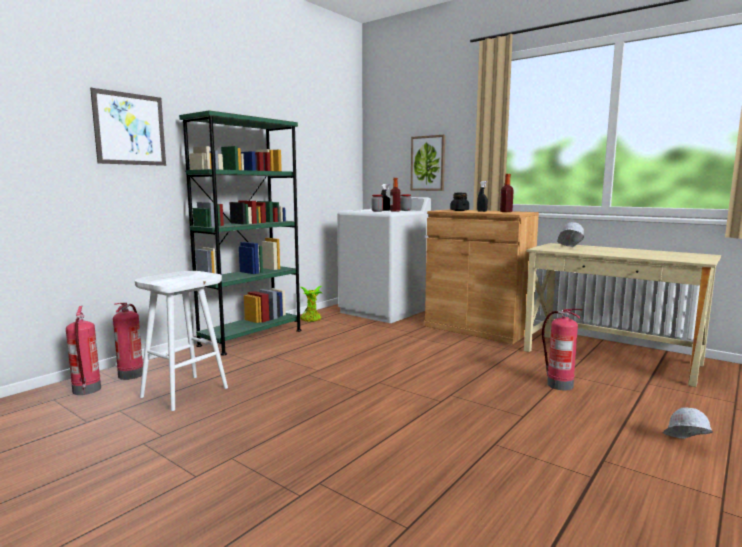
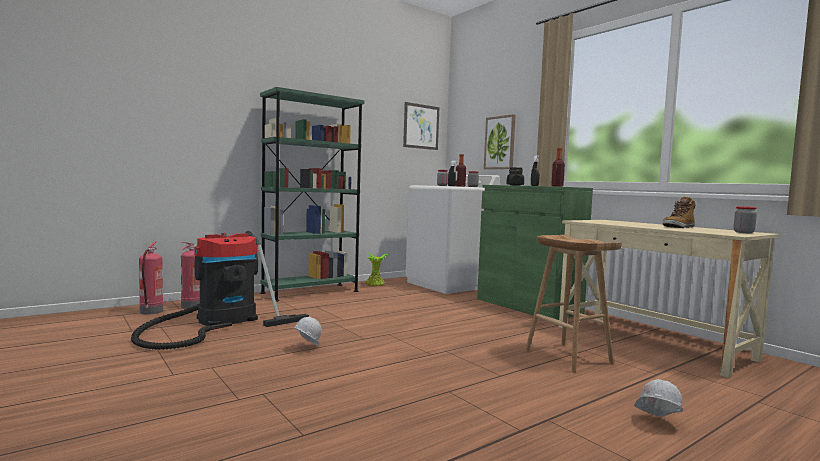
camera: 15 degrees right, 5 degrees down
(130, 129) = (216, 103): picture -> picture (421, 126)
(185, 392) = (220, 321): white stool -> vacuum cleaner
(477, 329) = (528, 306): brown cabinet -> green cabinet
(558, 385) = (566, 357): fire extinguisher -> brown stool
(569, 248) = (611, 222): white hard hat -> white hard hat (306, 348)
(637, 252) = (678, 227): none -> boot
(697, 256) = (743, 232): none -> jar

